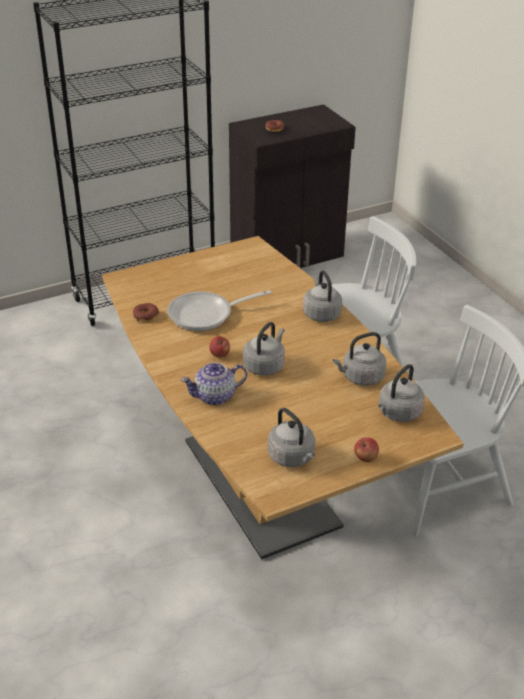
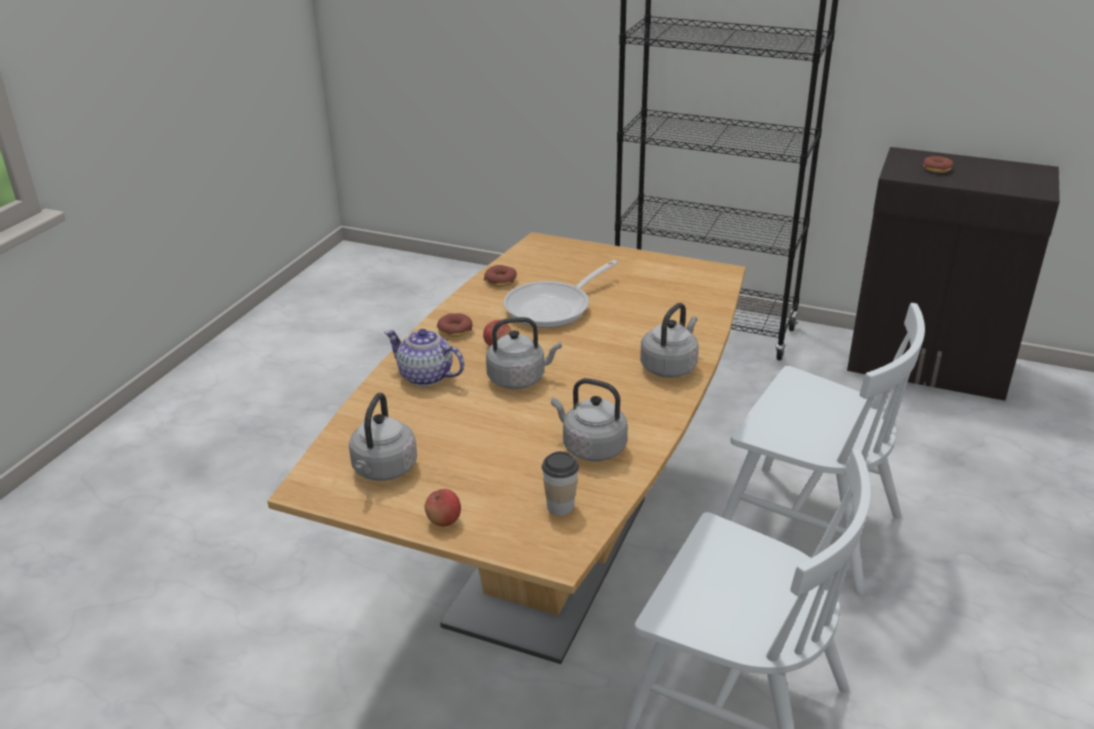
camera: 50 degrees right, 5 degrees down
(179, 361) = (455, 330): none -> donut
(206, 315) = (554, 307): frying pan -> frying pan turned 75 degrees counterclockwise
(398, 413) = (560, 506): grey kettle -> cup

